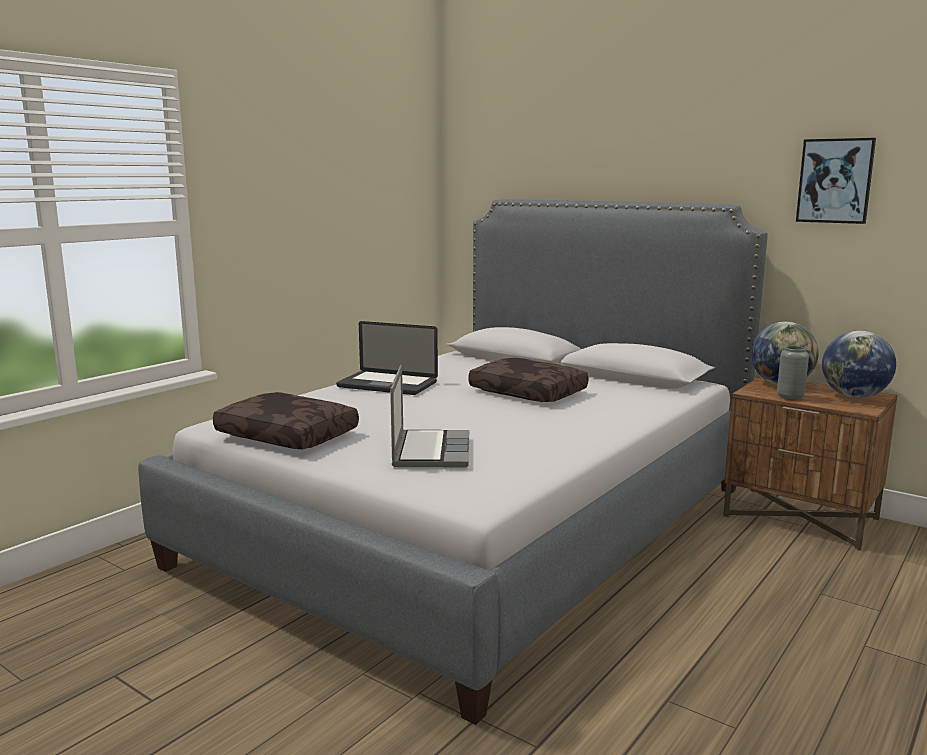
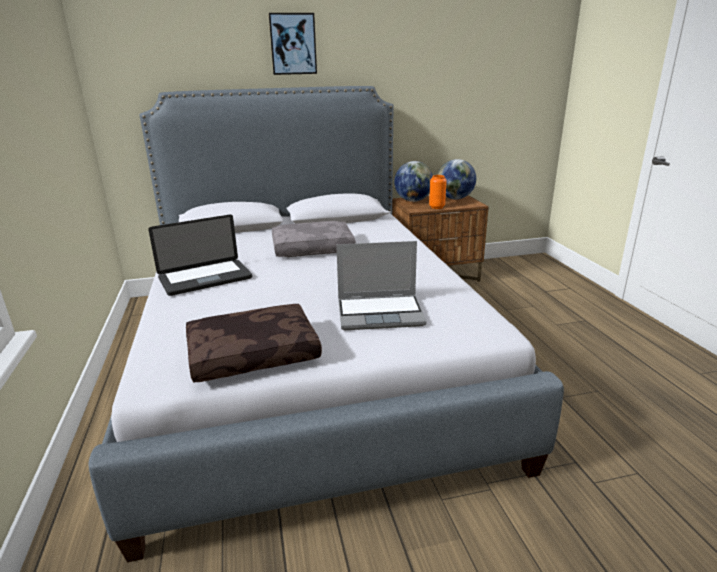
camera: 50 degrees left, 10 degrees up
(430, 451) = (381, 313): laptop -> laptop turned 135 degrees clockwise
(529, 392) = (313, 248): brown pillow -> grey pillow
(790, 397) = (437, 207): grey vase -> orange vase
(835, 181) = (424, 67): picture -> picture (293, 44)

